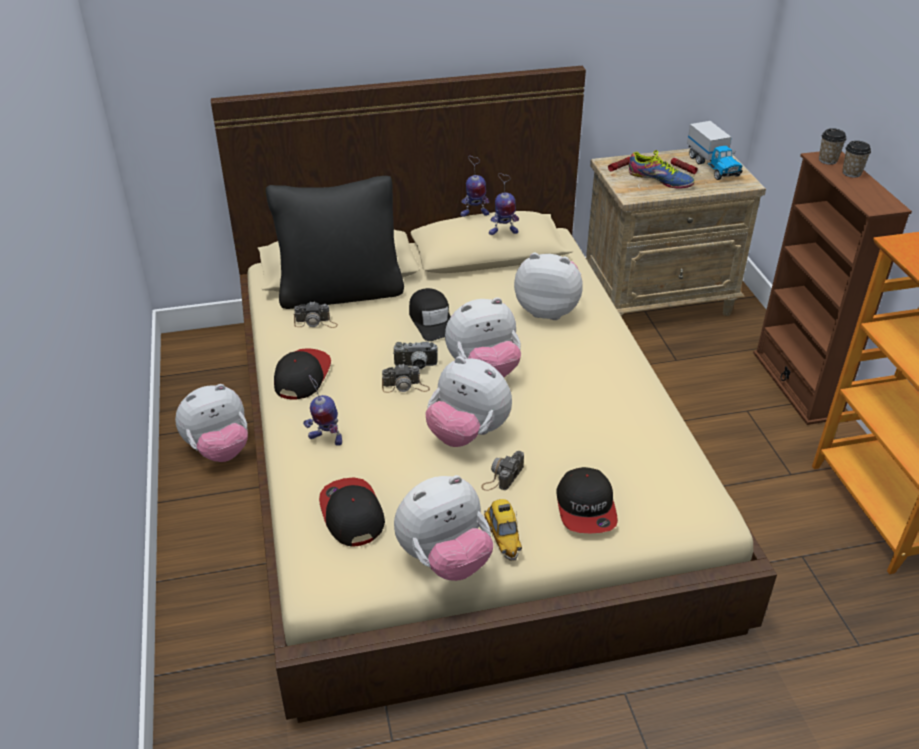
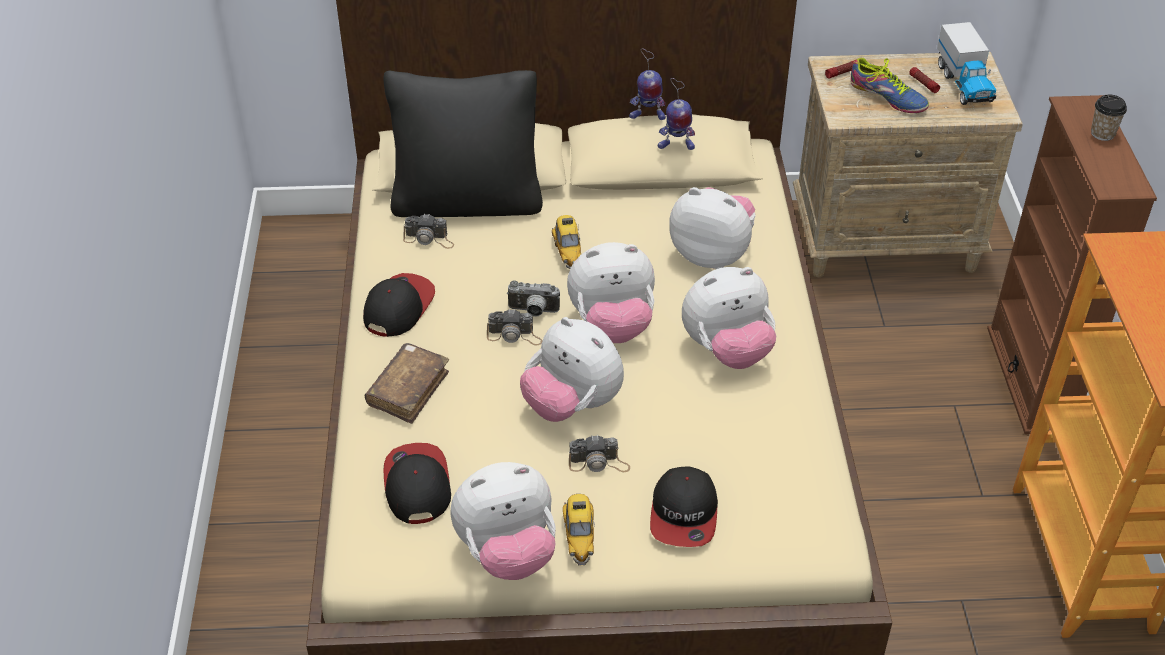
camera: 10 degrees right, 5 degrees up
(219, 450) = (304, 375): plush toy -> plush toy (727, 351)
(325, 438) = (408, 390): toy robot -> brown book
(432, 321) = (567, 253): black cap -> toy car
(502, 476) = (599, 463): camera -> camera turned 135 degrees counterclockwise
(827, 160) = (1079, 111): cup -> none

